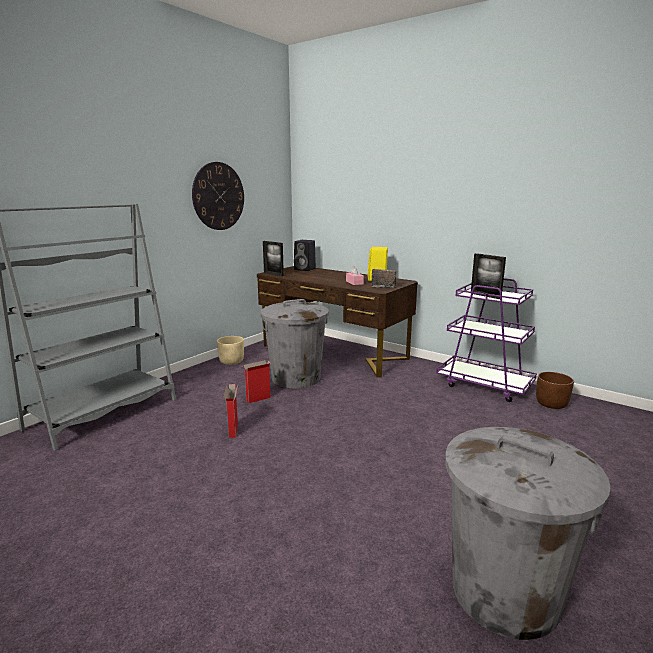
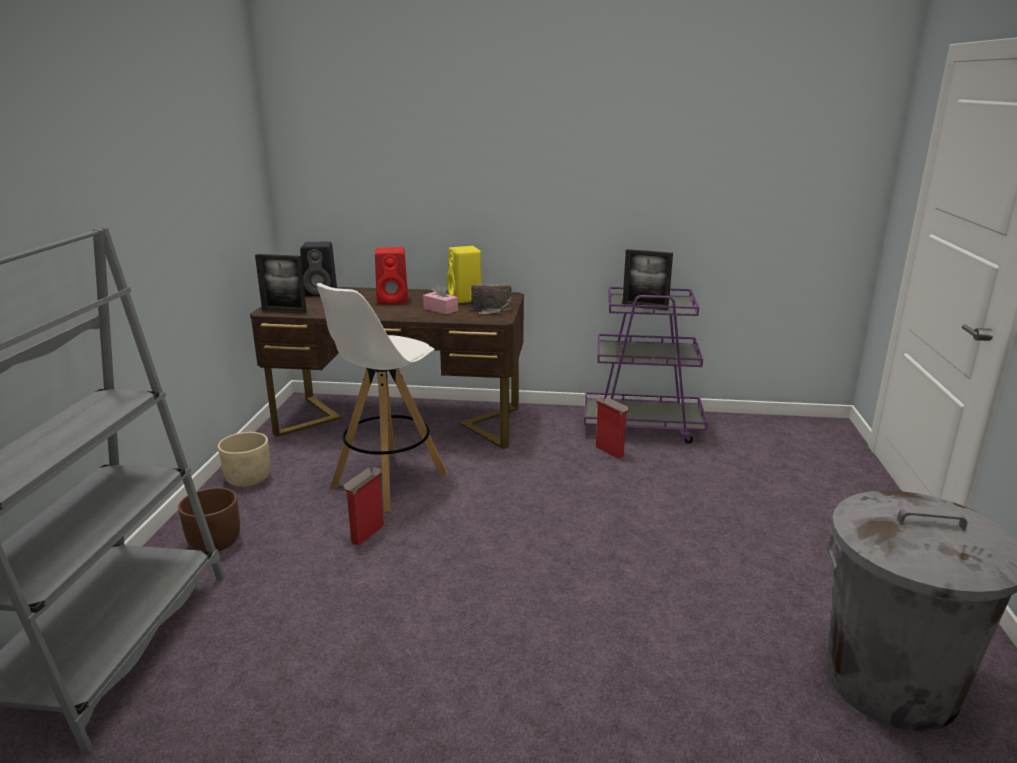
camera: 30 degrees left, 5 degrees up
(218, 196) = (179, 183): wall clock -> none
(233, 431) = (385, 599): cardboard box -> cardboard box (610, 452)
(295, 378) = (388, 481): grey trash can -> white stool
(336, 276) = (394, 300): none -> red speaker
(551, 404) = (733, 434): brown planter -> brown planter (215, 542)

